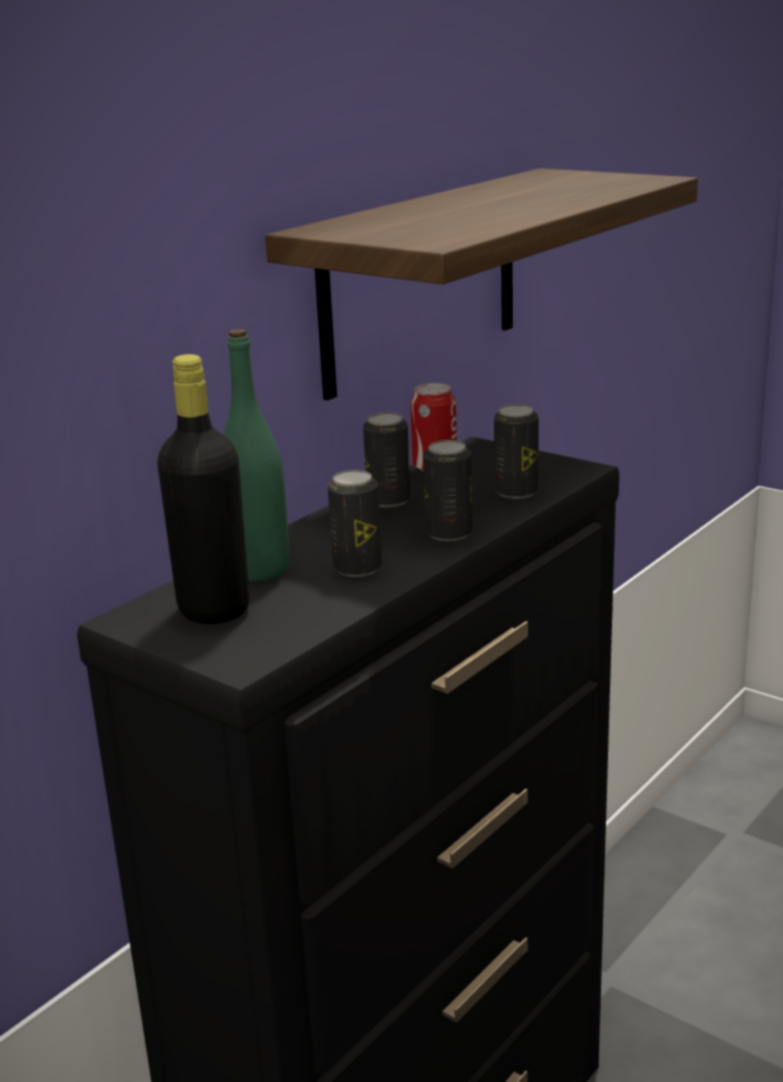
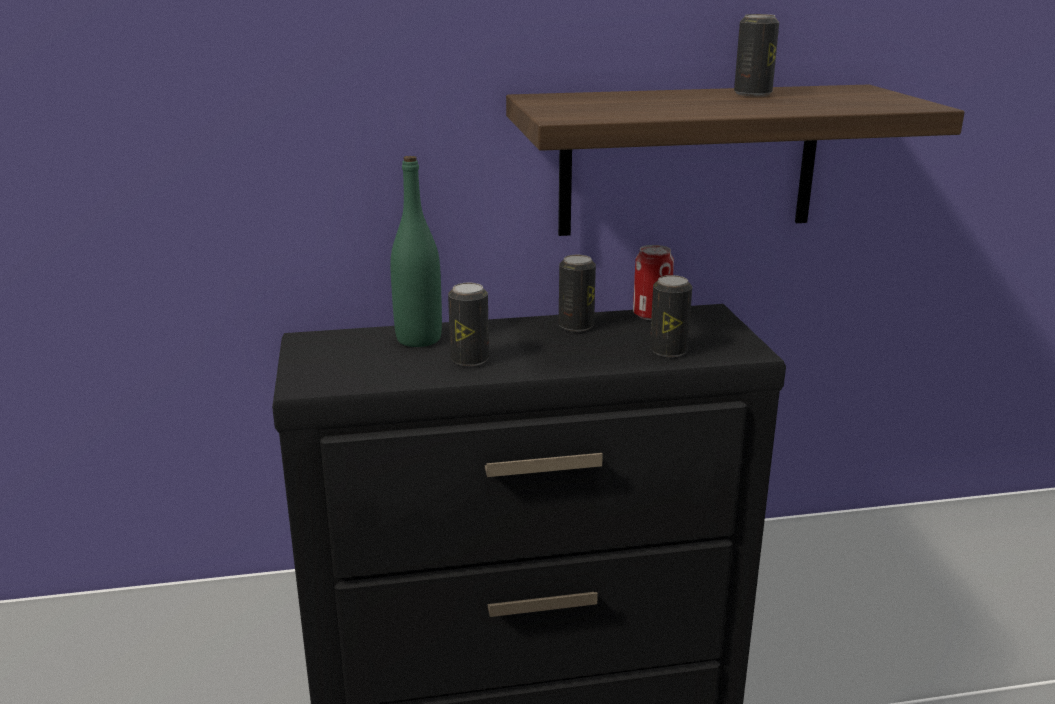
camera: 40 degrees right, 0 degrees up
(214, 609) = (352, 351): black bottle -> none
(449, 533) = (566, 360): can -> can (752, 94)

